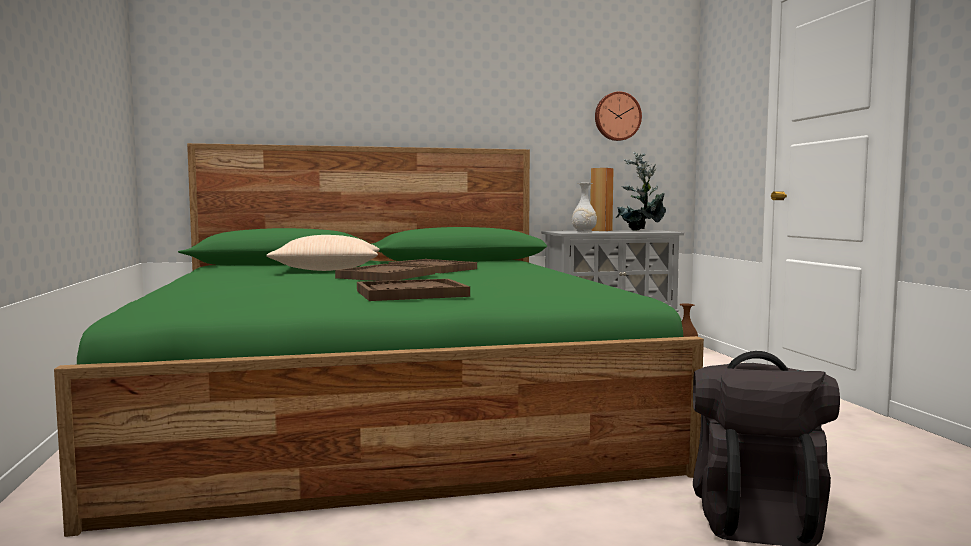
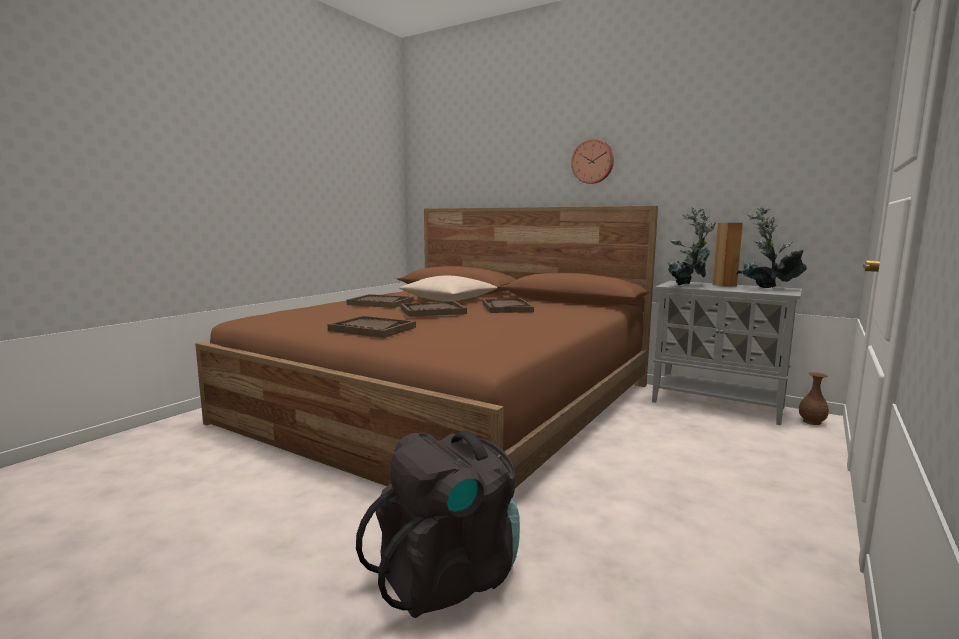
camera: 45 degrees right, 5 degrees up
(270, 277) = (380, 303): none -> brown tray
(385, 407) = (450, 402): green bed -> brown bed
(583, 232) = (688, 286): white vase -> potted plant
(617, 116) = (763, 167): wall clock -> wall clock (593, 161)

